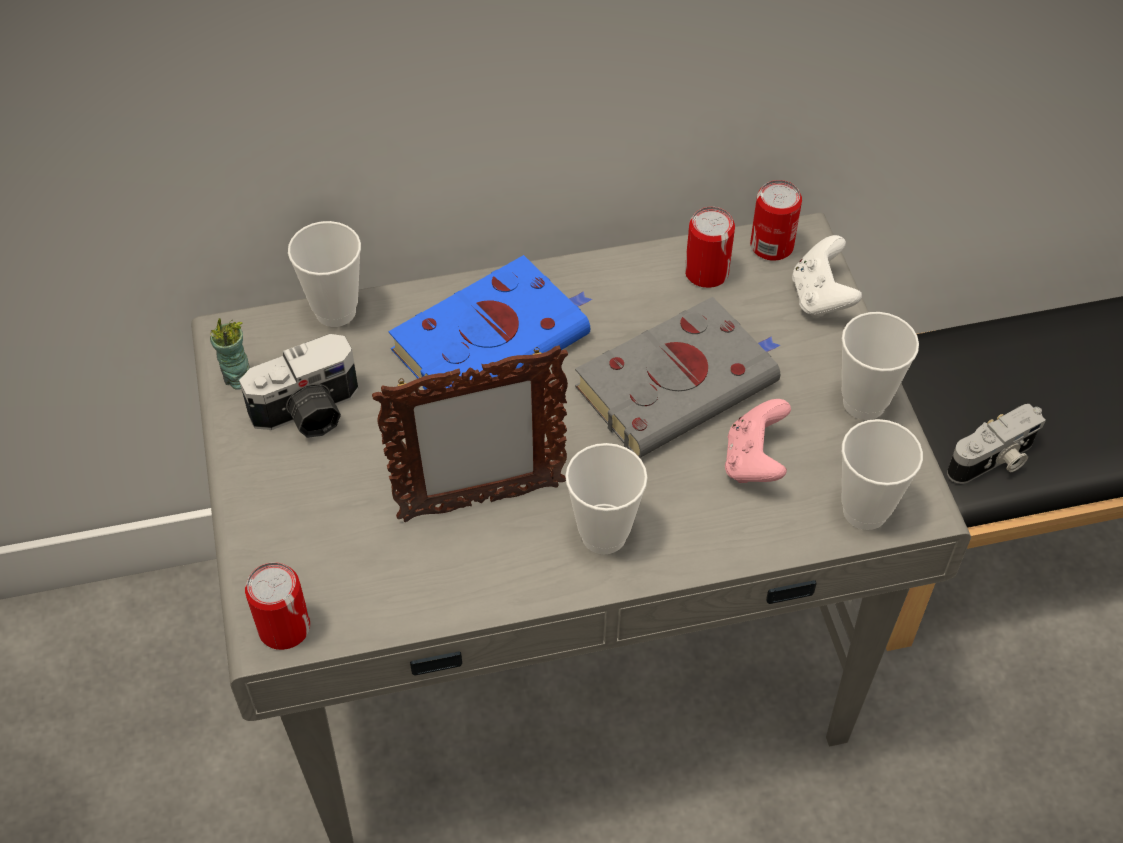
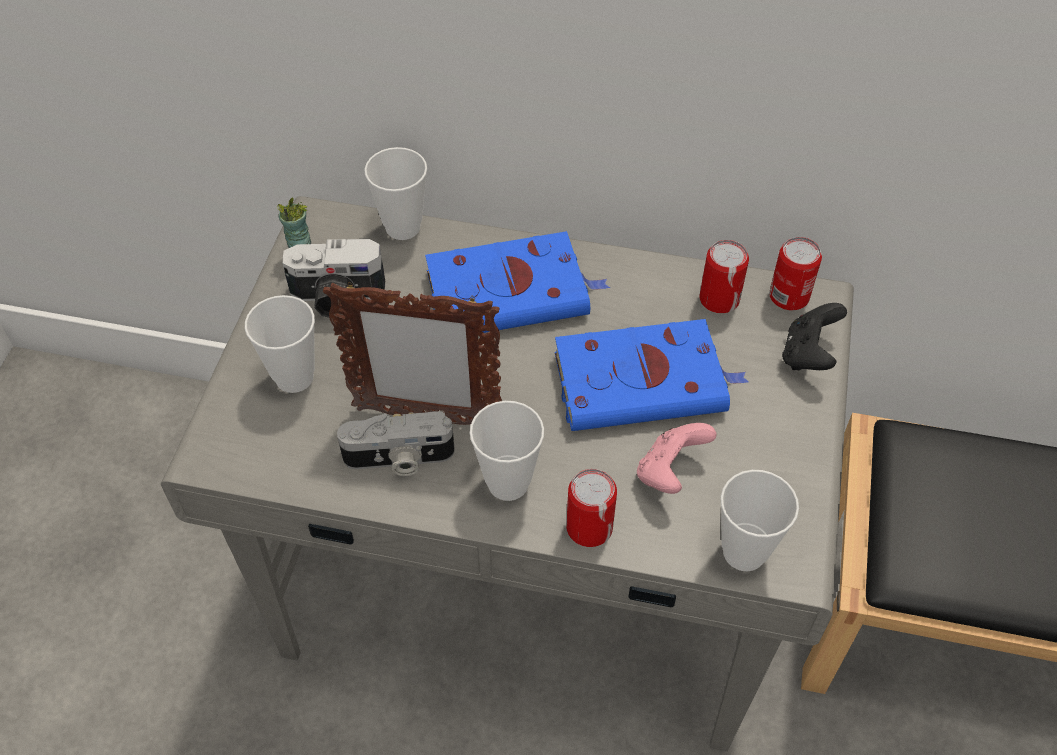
camera: 25 degrees right, 0 degrees up
(284, 628) = (221, 456): can -> can (589, 527)
(680, 383) = (644, 382): grey book -> blue book
(821, 297) = (808, 354): white game controller -> black game controller
(864, 403) = (796, 458): cup -> cup (294, 377)
(993, 461) = (936, 561): camera -> camera (399, 459)

